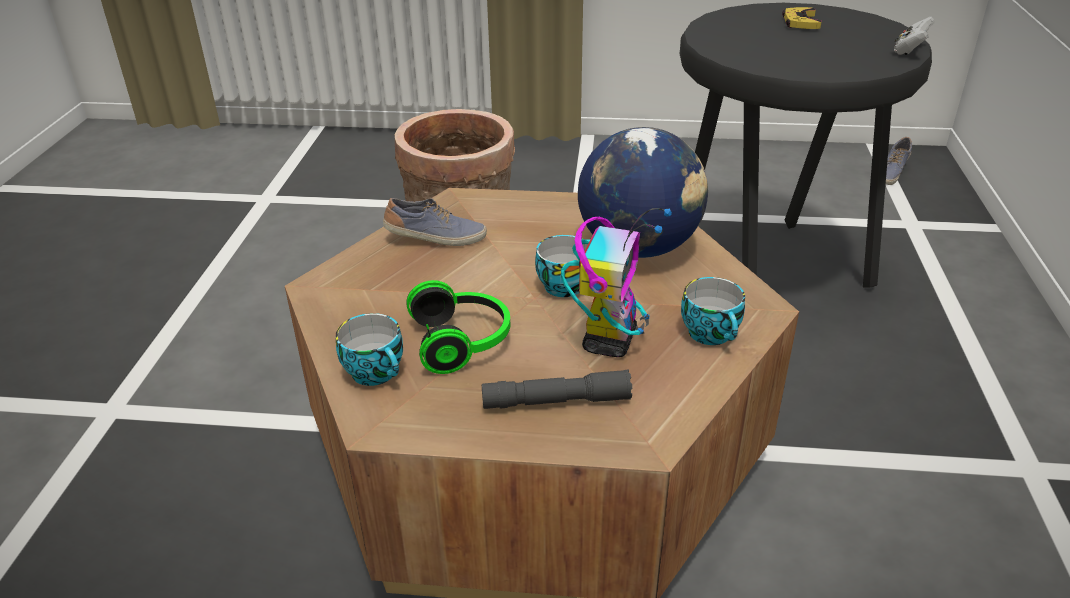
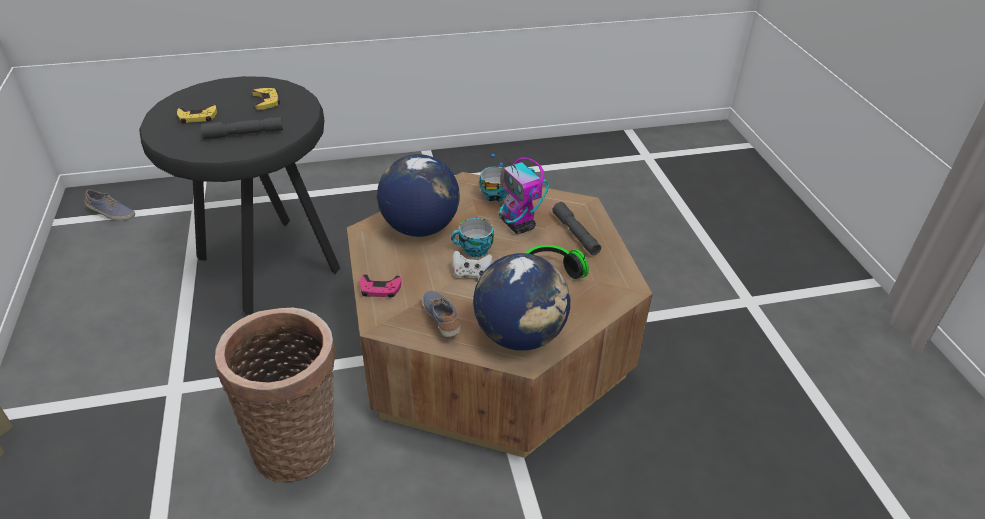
camera: 110 degrees left, 5 degrees up
(362, 289) = (520, 335): none -> globe
(377, 372) = (593, 301): cup -> none
(520, 205) = (380, 289): none -> pink game controller
(609, 340) = (518, 225): toy robot -> toy robot turned 120 degrees counterclockwise
(750, 42) = (244, 134): none -> grey flashlight
(844, 54) = (266, 101): none -> yellow game controller
(909, 51) = (258, 82): white game controller -> white game controller (471, 274)

